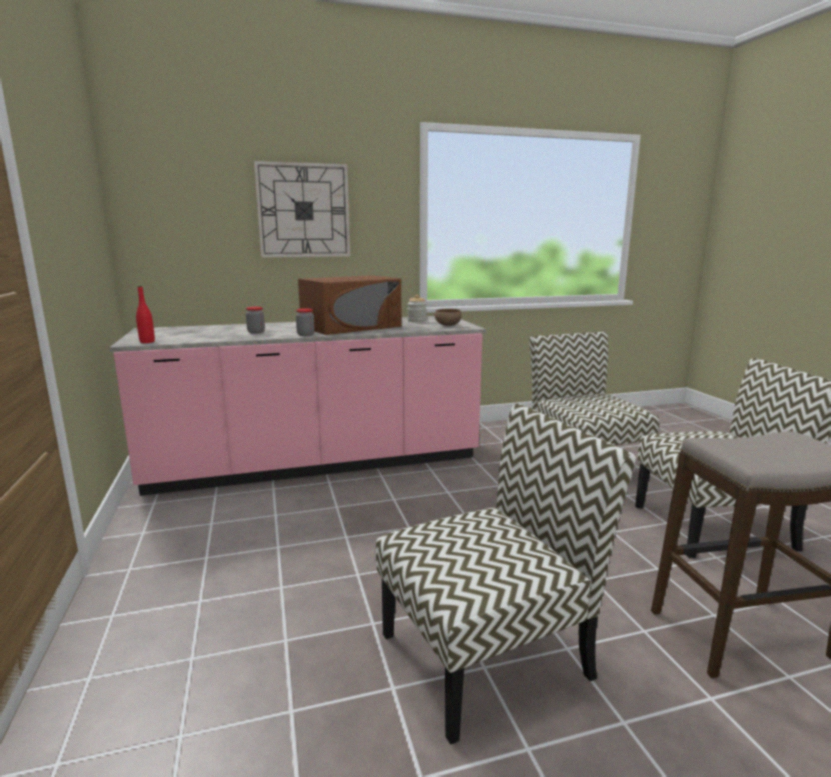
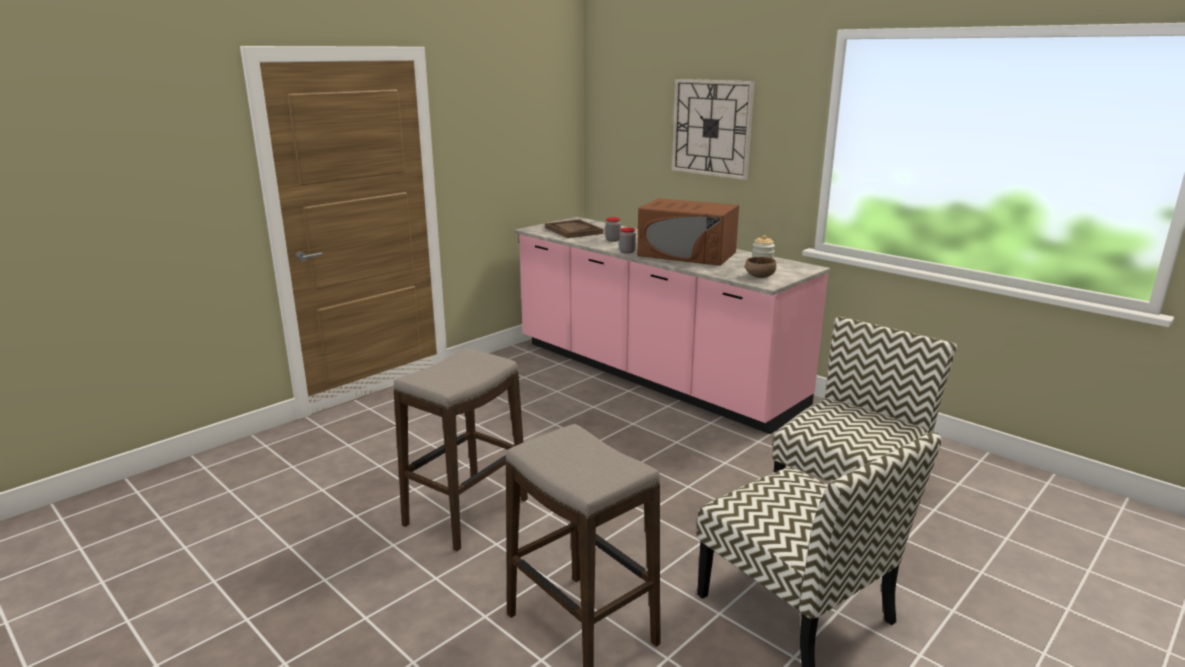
camera: 60 degrees right, 5 degrees up
(147, 342) = (538, 231): red bottle -> none
(185, 335) = (573, 231): none -> brown tray
(487, 653) = (467, 513): chair -> stool

